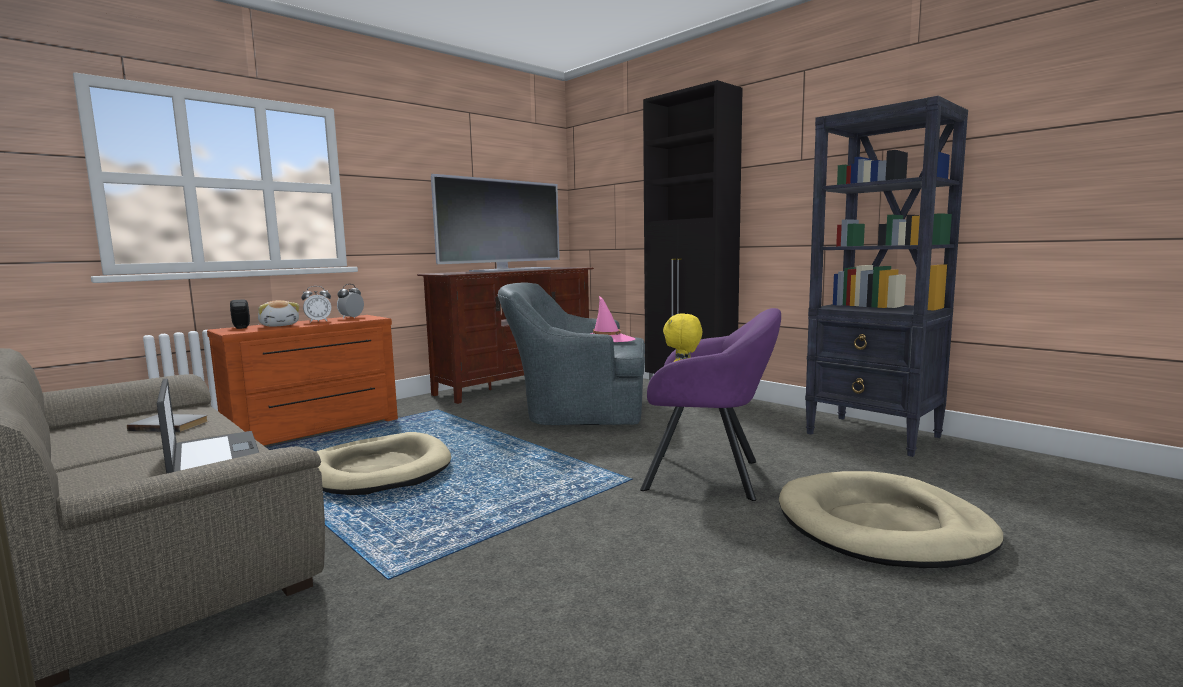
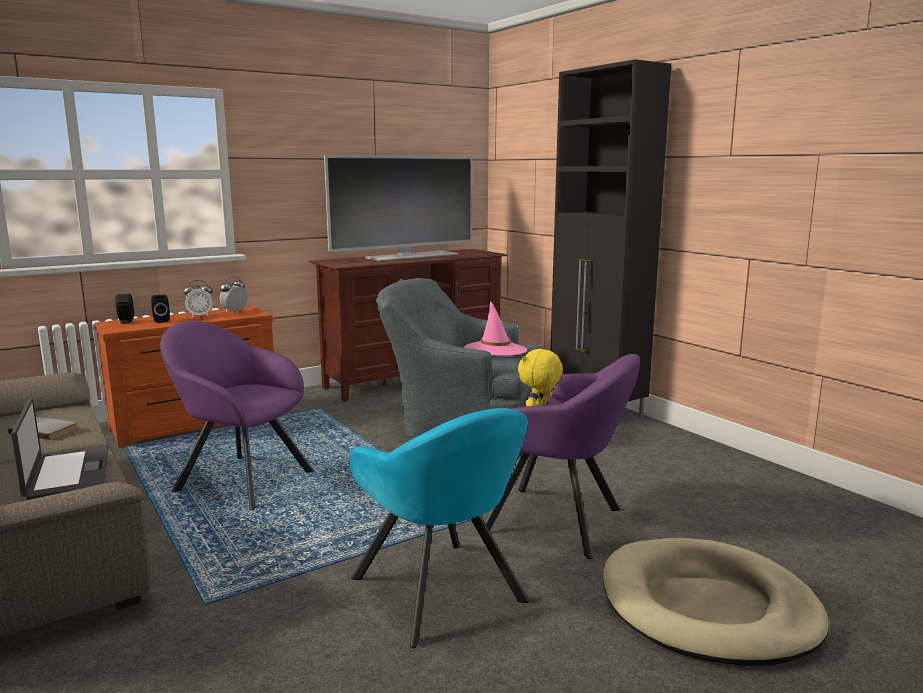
camera: 10 degrees right, 5 degrees up
(280, 325) = (161, 321): plush toy -> black speaker
(379, 470) = (239, 480): beige dog bed -> purple armchair
(633, 543) = (442, 594): none -> turquoise armchair
(874, 435) = (775, 487): black bookcase -> none

